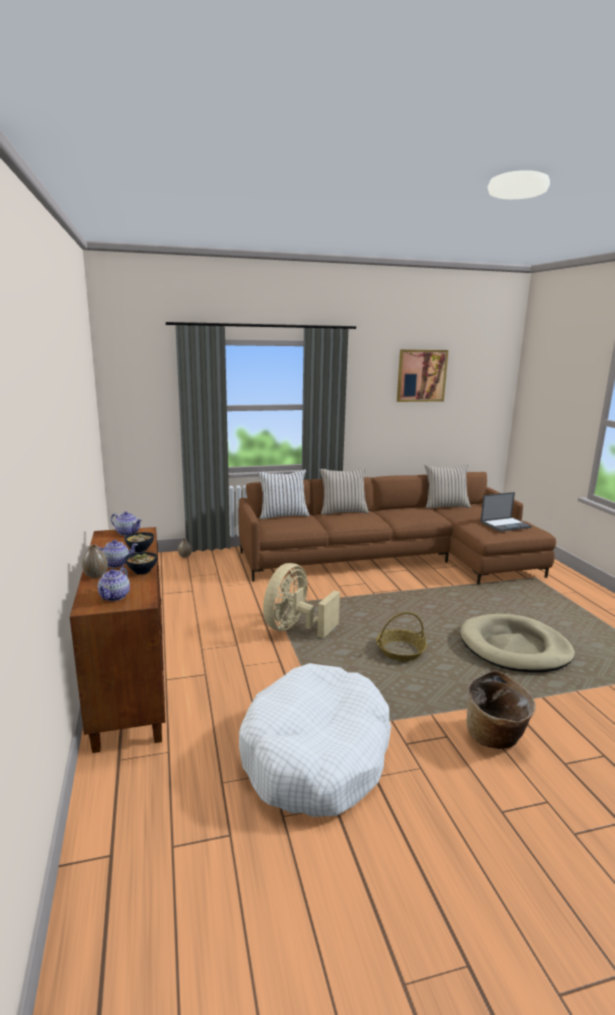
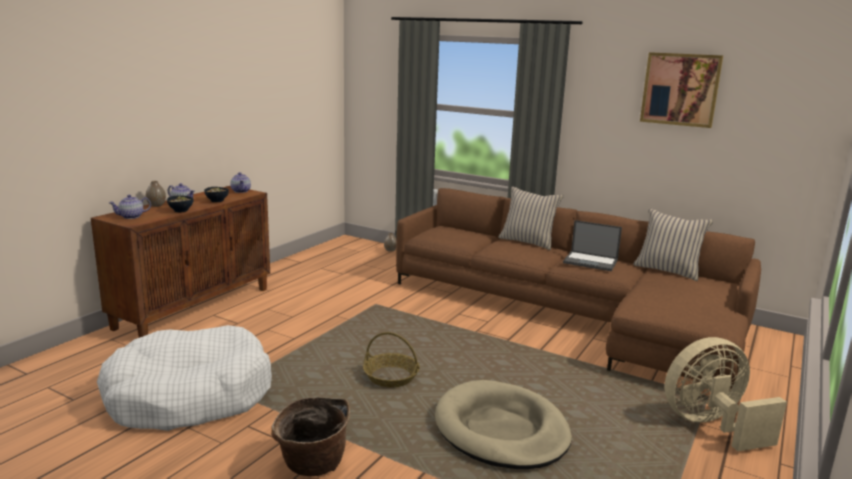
camera: 45 degrees right, 0 degrees up
(283, 515) = (463, 229): white pillow -> none
(295, 628) = (352, 325): beige fan -> beige fan (710, 425)
(505, 524) = (685, 306): laptop -> laptop (591, 261)

